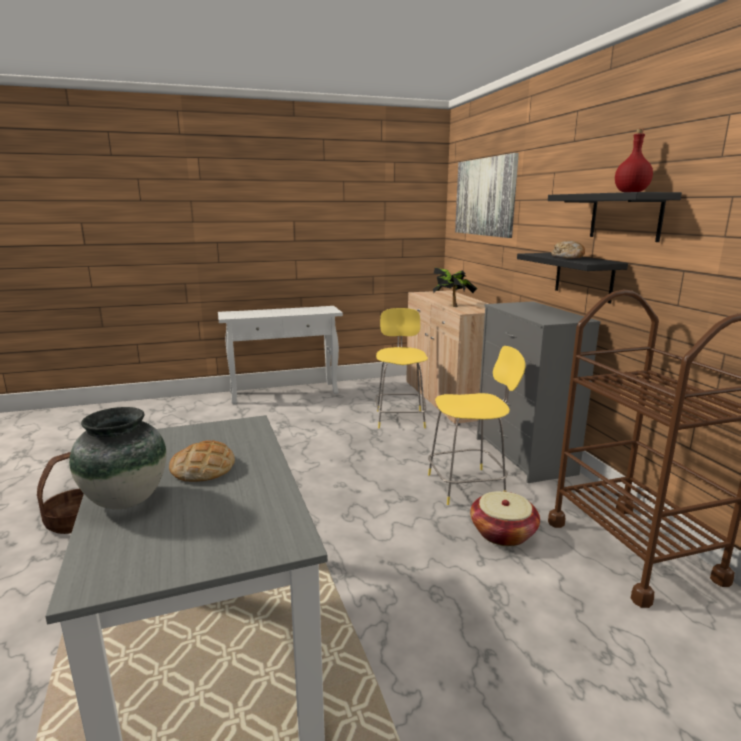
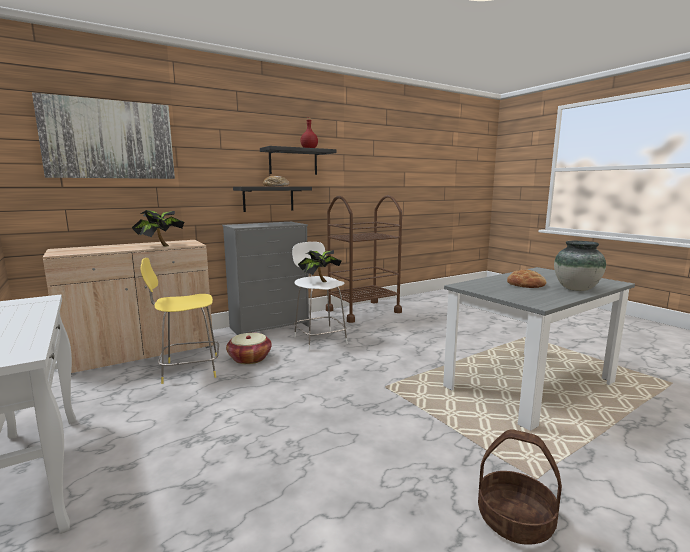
camera: 105 degrees left, 5 degrees down
(468, 485) = (319, 339): yellow stool -> white stool
(472, 404) = (319, 282): none -> potted plant
(503, 533) = (368, 331): basket -> basket (249, 358)

